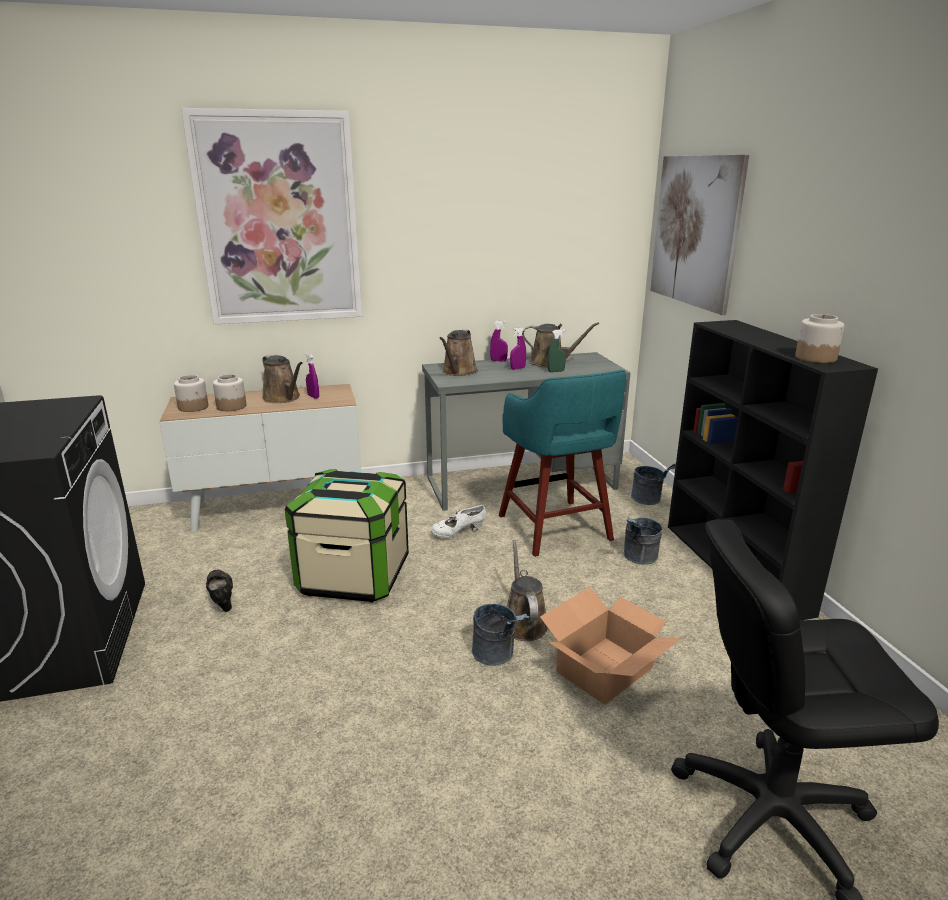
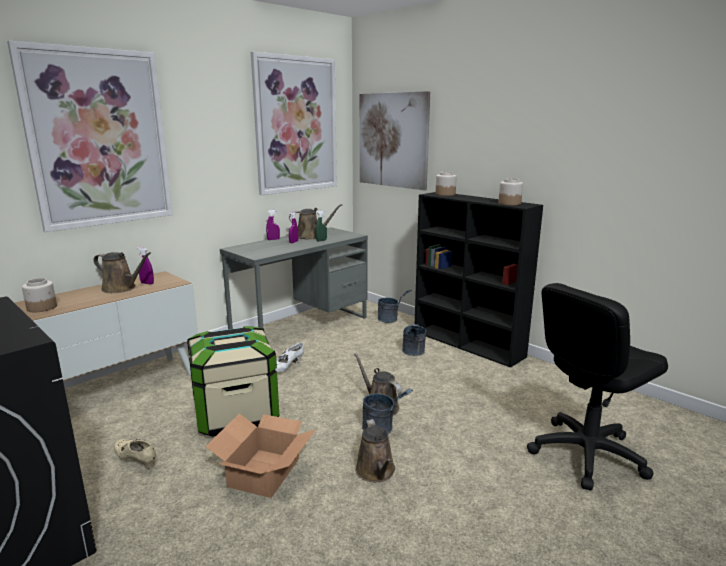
camera: 30 degrees left, 5 degrees down
(221, 598) = (136, 461): black shoe -> beige shoe
(231, 406) = (80, 301): jar -> jar (445, 194)
(458, 372) = (255, 249): brown watering can -> brown watering can (376, 472)
(553, 204) = (296, 125): none -> picture
(555, 529) = (349, 349): turquoise stool -> none
(603, 669) = (448, 416): cardboard box -> cardboard box (263, 473)

